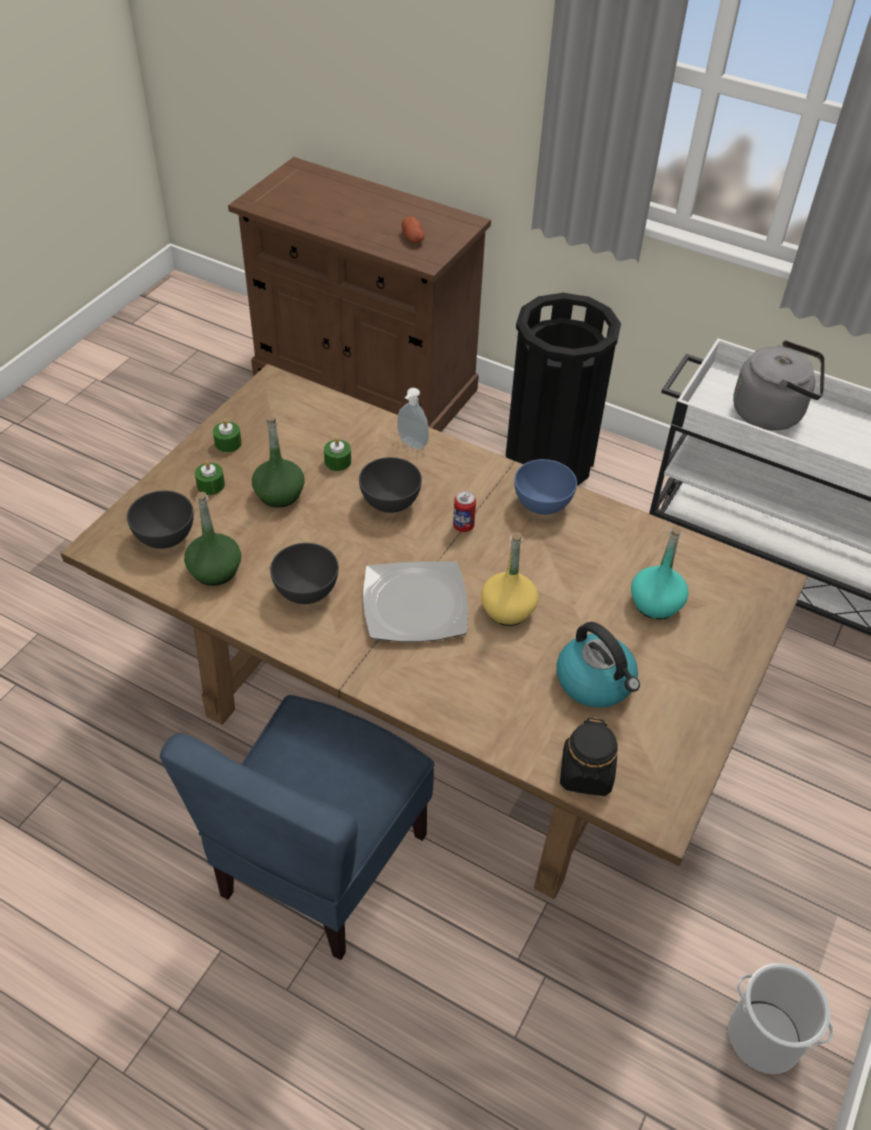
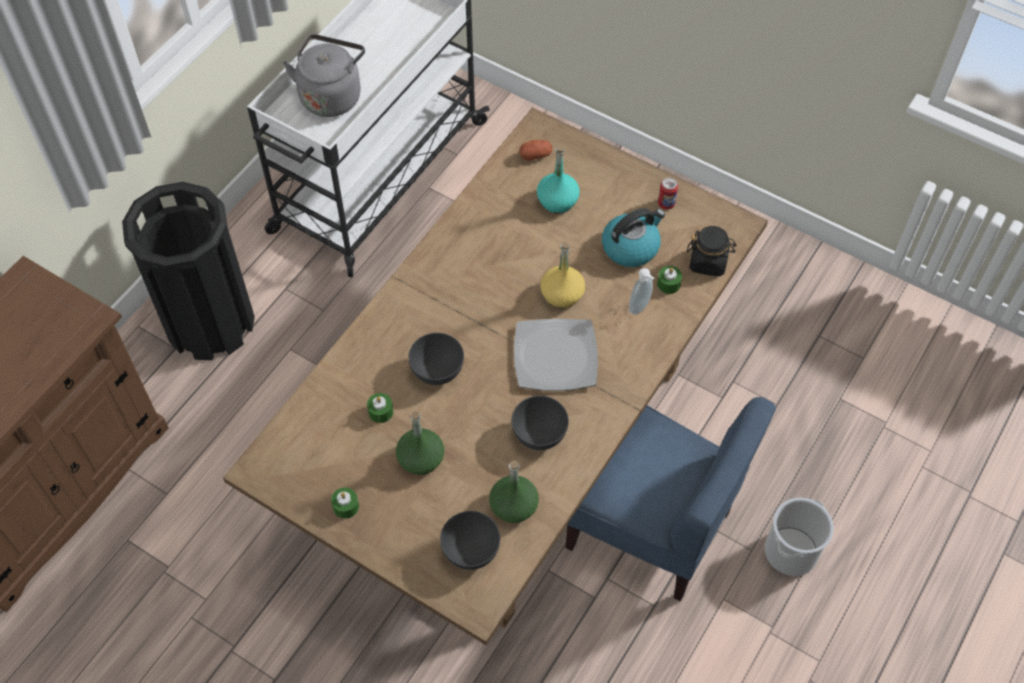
camera: 85 degrees left, 10 degrees up
(211, 485) = (404, 517): green candle -> green candle (668, 284)
(411, 445) = (363, 352): soap dispenser -> soap dispenser (640, 308)
(413, 238) = (44, 328): potato -> potato (535, 155)
(463, 526) = (469, 318): can -> can (666, 204)
(542, 504) = (447, 261): blue bowl -> none
(764, 1036) = (766, 263): bucket -> bucket (791, 551)

